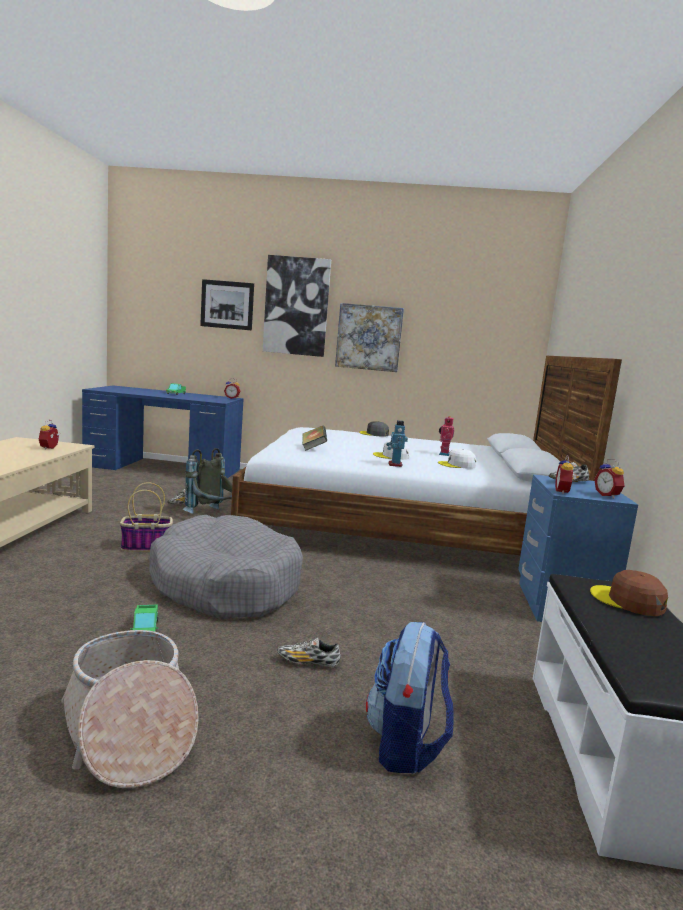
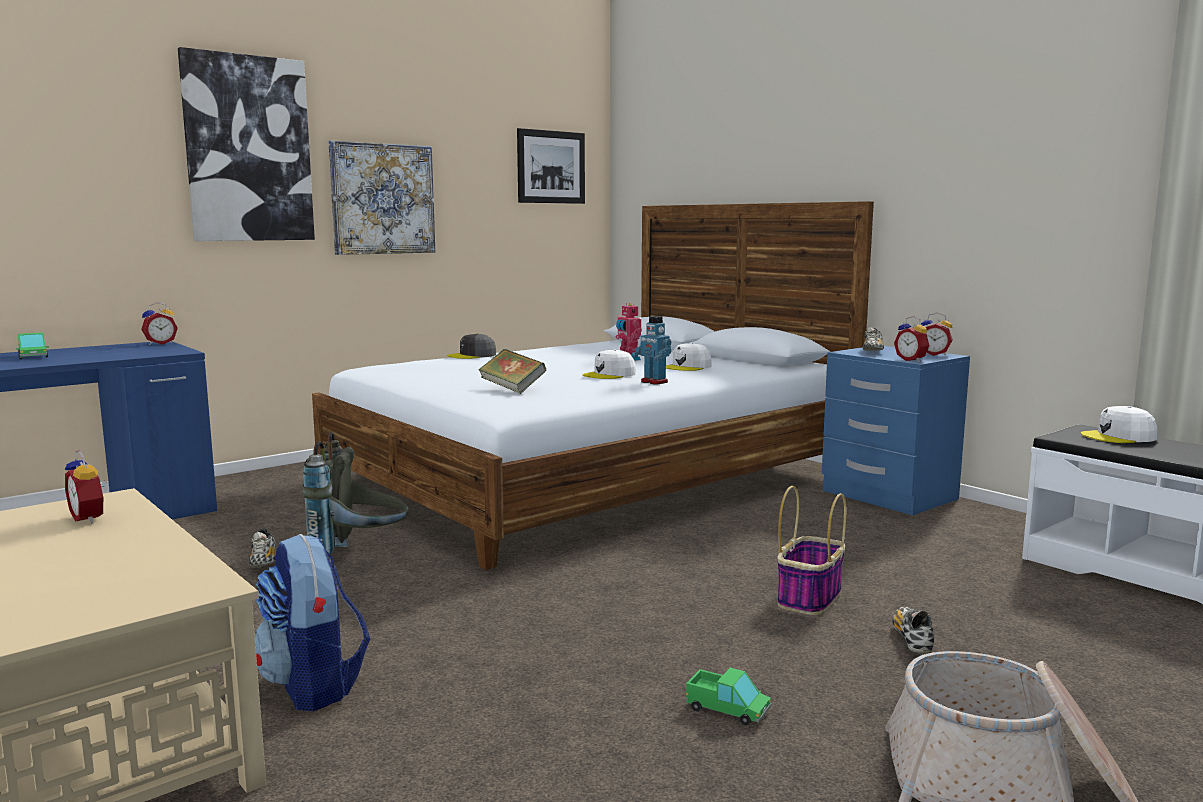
camera: 45 degrees left, 0 degrees up
(147, 547) = (415, 634): basket -> basket (809, 597)
(225, 585) = (642, 621): grey dog bed -> none
(227, 305) = (97, 151): picture -> picture (551, 167)
(307, 662) = (912, 639): shoe -> shoe turned 135 degrees clockwise
(406, 745) = (1110, 648): backpack -> backpack (313, 685)
(628, 601) = (1119, 437): brown cap -> white cap

